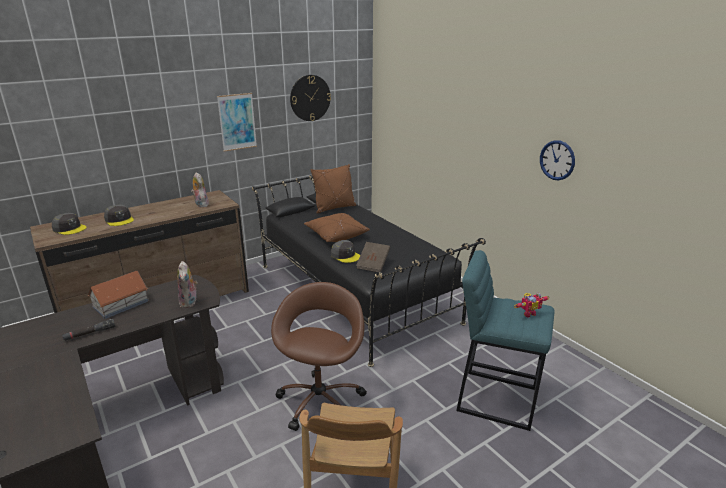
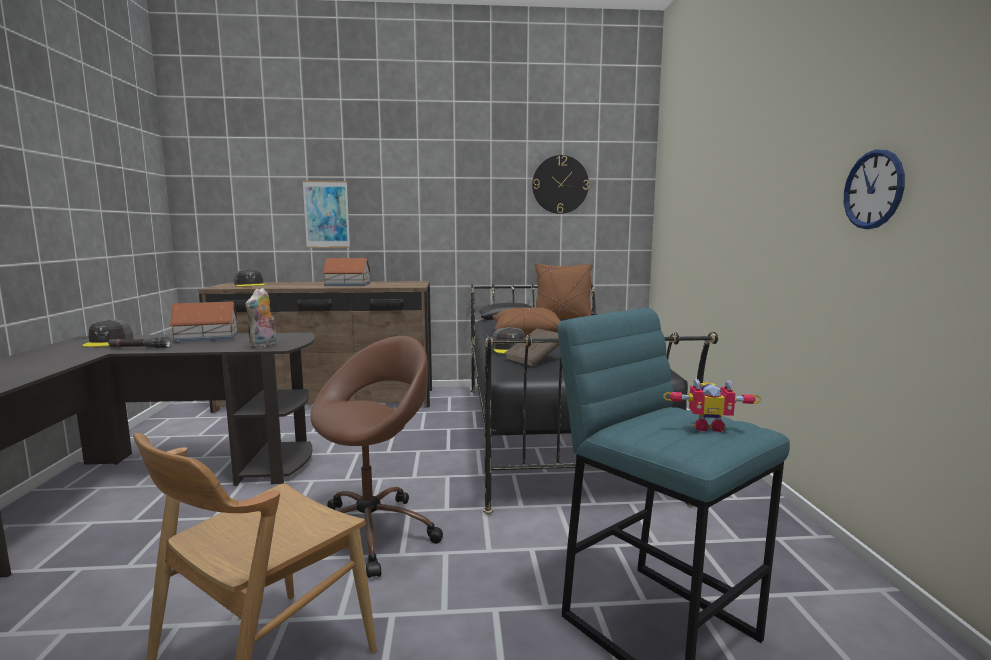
camera: 30 degrees right, 15 degrees down
(119, 220) = (299, 285): grey cap -> grey cap (109, 342)
(163, 211) = (347, 284): none -> toy house
(200, 204) = (390, 284): plush toy -> none
(237, 122) = (461, 203): picture -> picture (326, 214)

